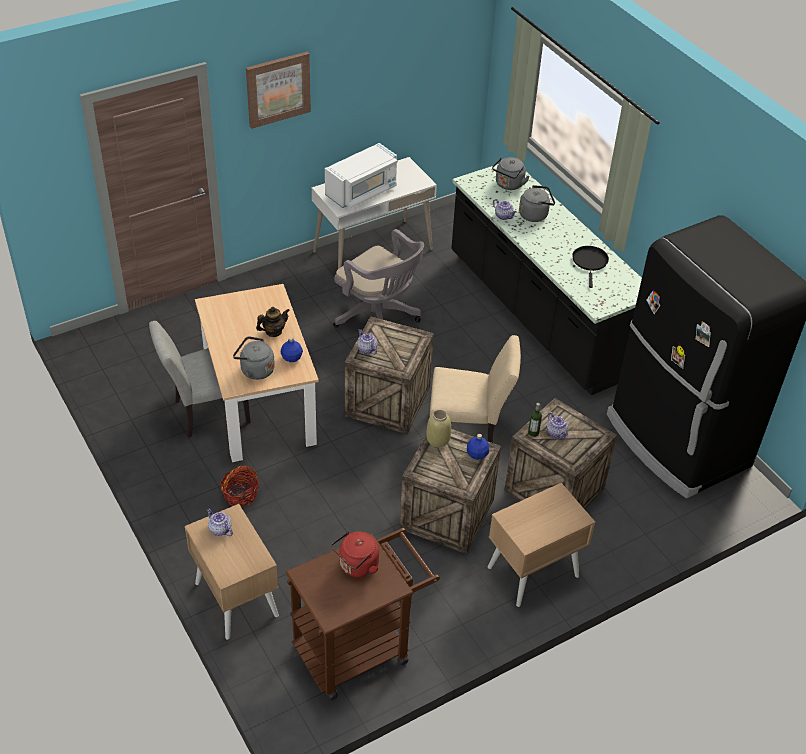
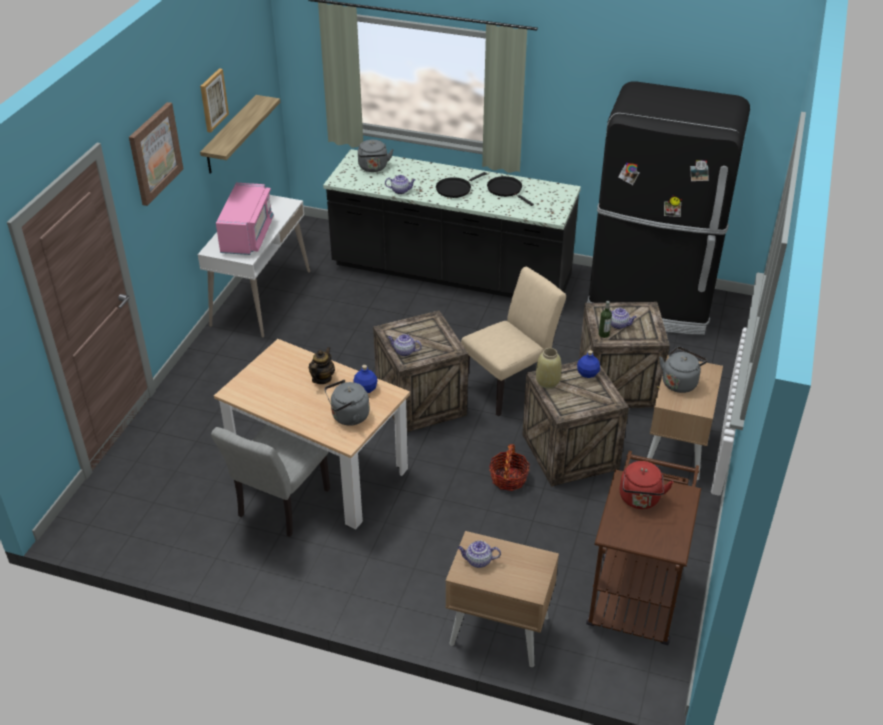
camera: 40 degrees left, 5 degrees down
(240, 494) = (395, 549): basket -> basket (508, 478)
(362, 191) = (247, 235): white microwave -> pink microwave
(376, 64) = (213, 100): none -> picture
(379, 318) = (332, 344): grey office chair -> none
(394, 100) = (230, 135): none -> shelf
(535, 215) = (422, 178): grey kettle -> grey kettle (680, 382)
(549, 238) = (455, 189): none -> black frying pan

